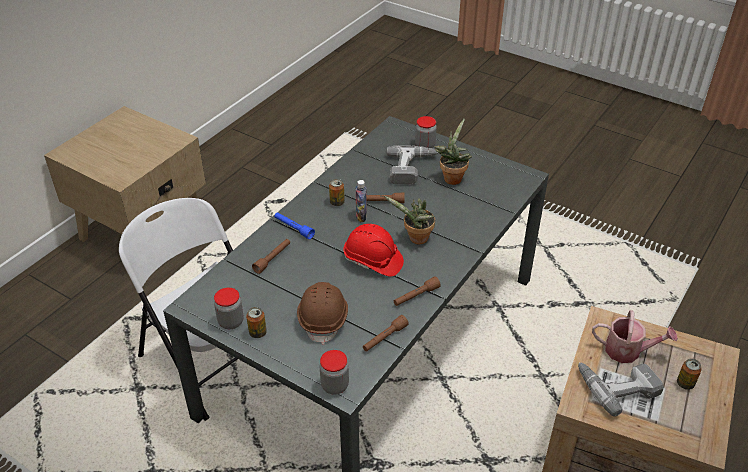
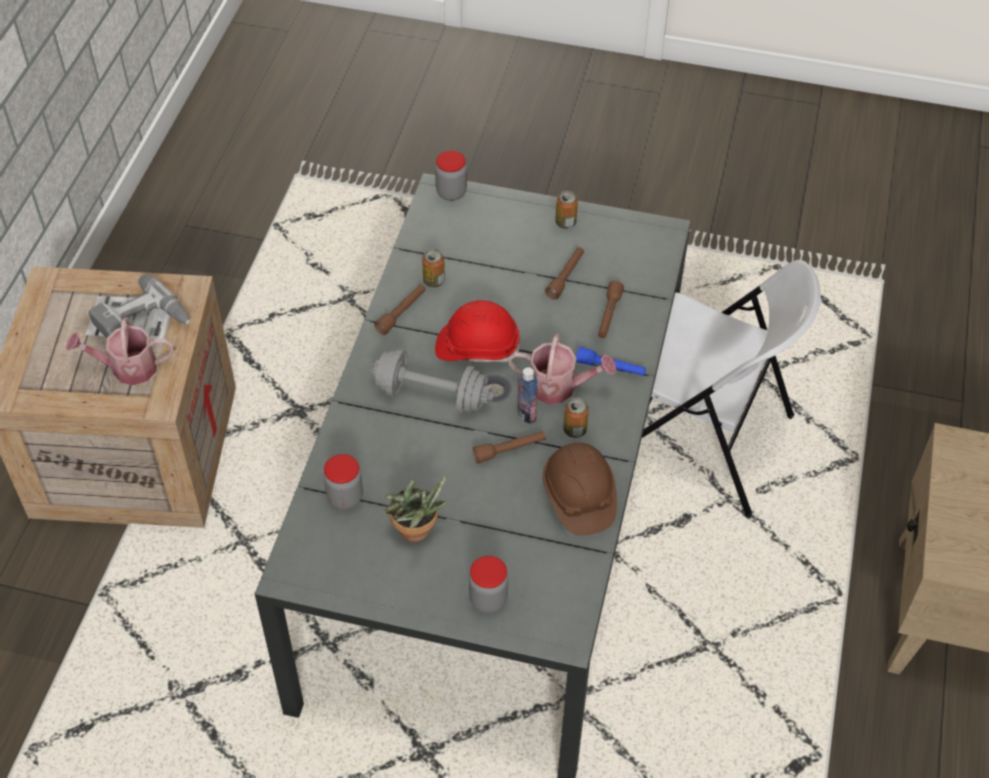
camera: 160 degrees right, 10 degrees up
(231, 322) = (604, 226): jar -> jar (345, 498)
(324, 318) = (500, 257): brown hard hat -> brown hard hat (578, 497)
(332, 226) = (559, 387): none -> watering can
(384, 338) = (419, 253): brown flashlight -> brown flashlight (566, 277)
(412, 169) = (488, 534): power drill -> none
(416, 239) = (432, 396): potted plant -> grey dumbbell
(685, 383) = (60, 345): can -> can (434, 281)

